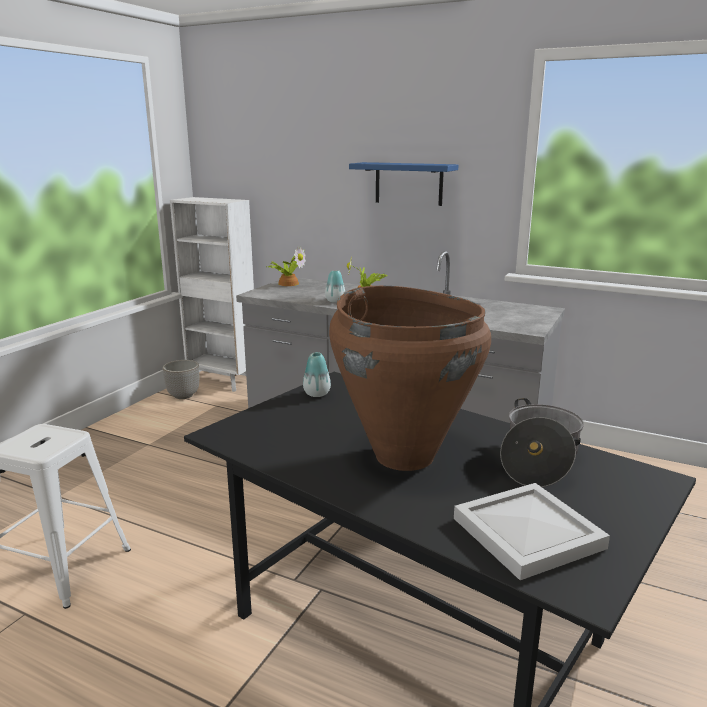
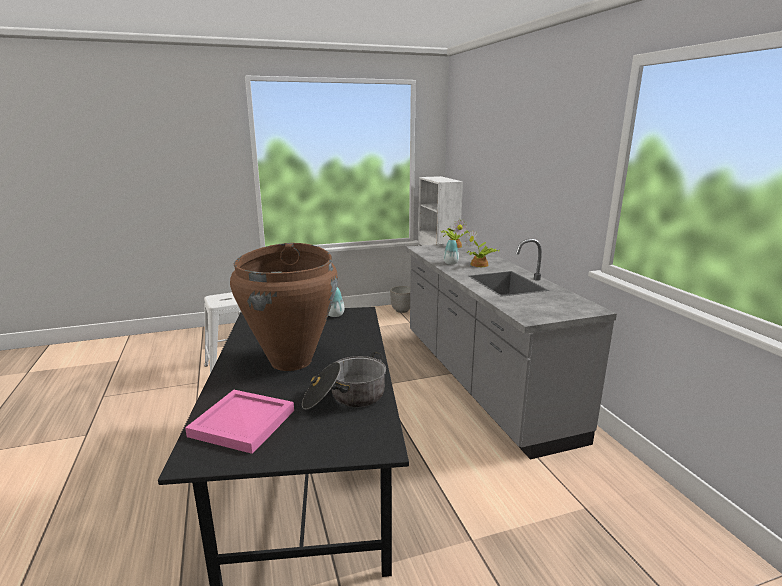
camera: 45 degrees right, 0 degrees up
(408, 183) = (543, 178): blue shelf -> none
(528, 531) = (244, 423): white tray -> pink tray

